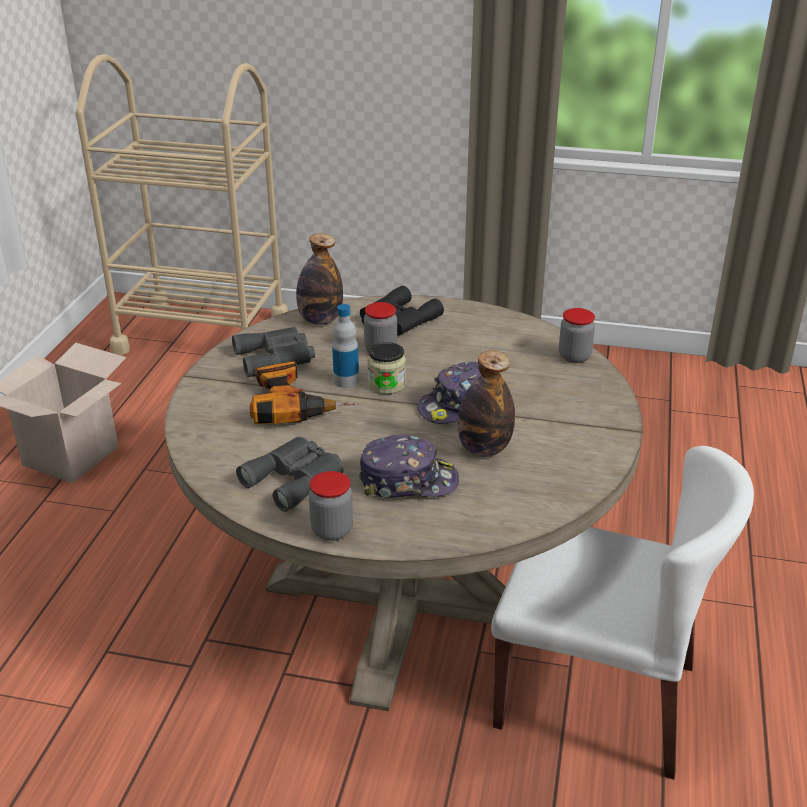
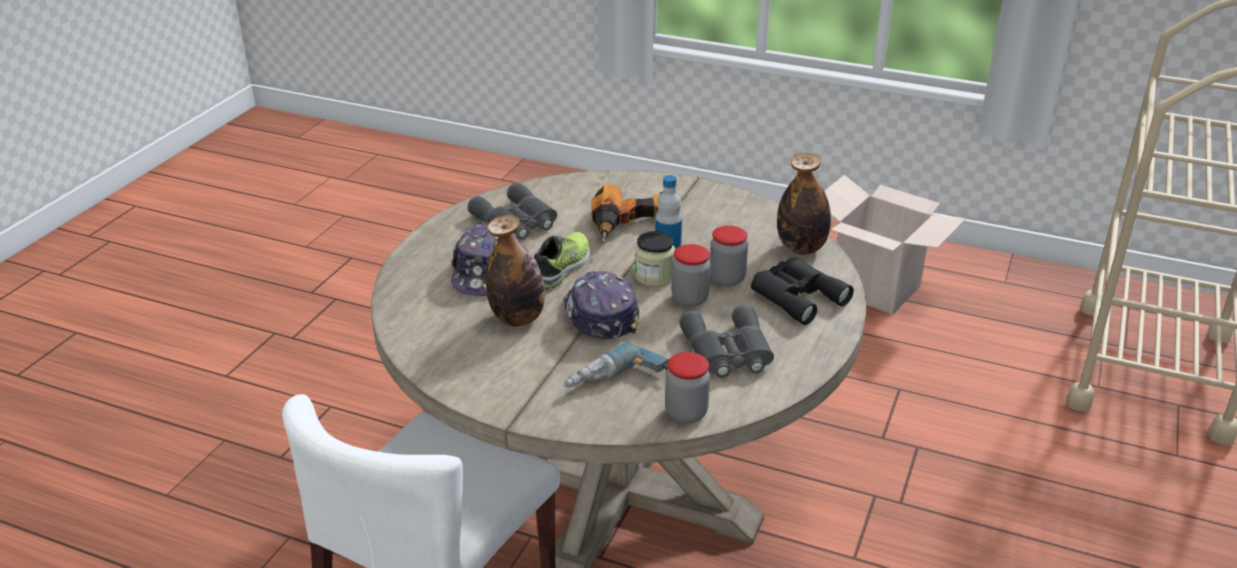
camera: 100 degrees right, 0 degrees up
(277, 358) = (722, 221): grey binoculars -> grey binoculars (727, 352)
(332, 530) = (439, 233): jar -> jar (690, 298)
(385, 436) = (562, 267): none -> shoe
(554, 388) = (617, 383): none -> power drill

